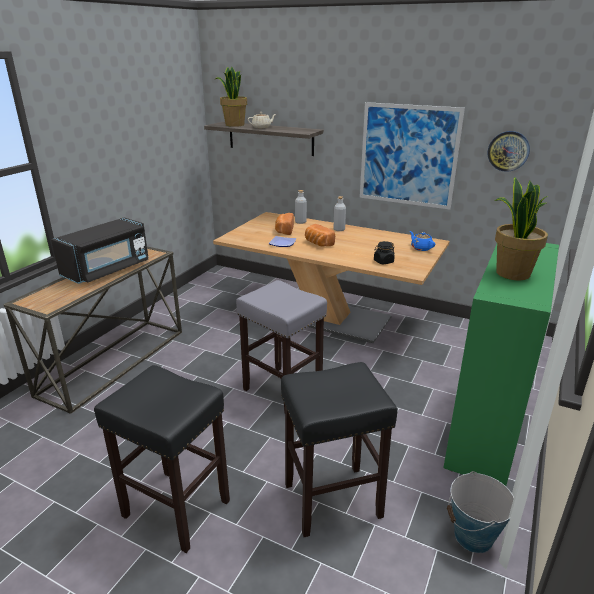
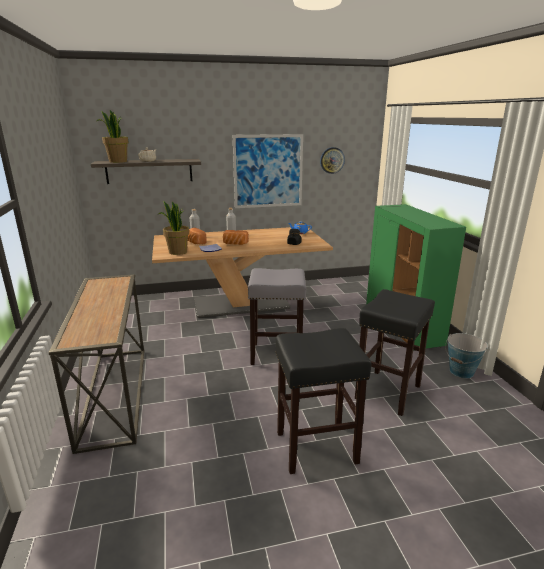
camera: 40 degrees left, 5 degrees down
(107, 269) = (101, 299): black microwave -> none
(512, 273) = (419, 217): potted plant -> potted plant (177, 252)

